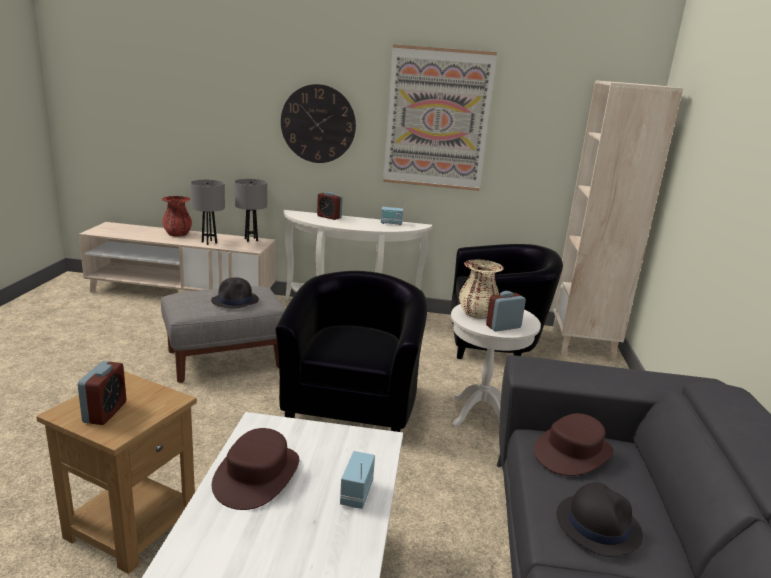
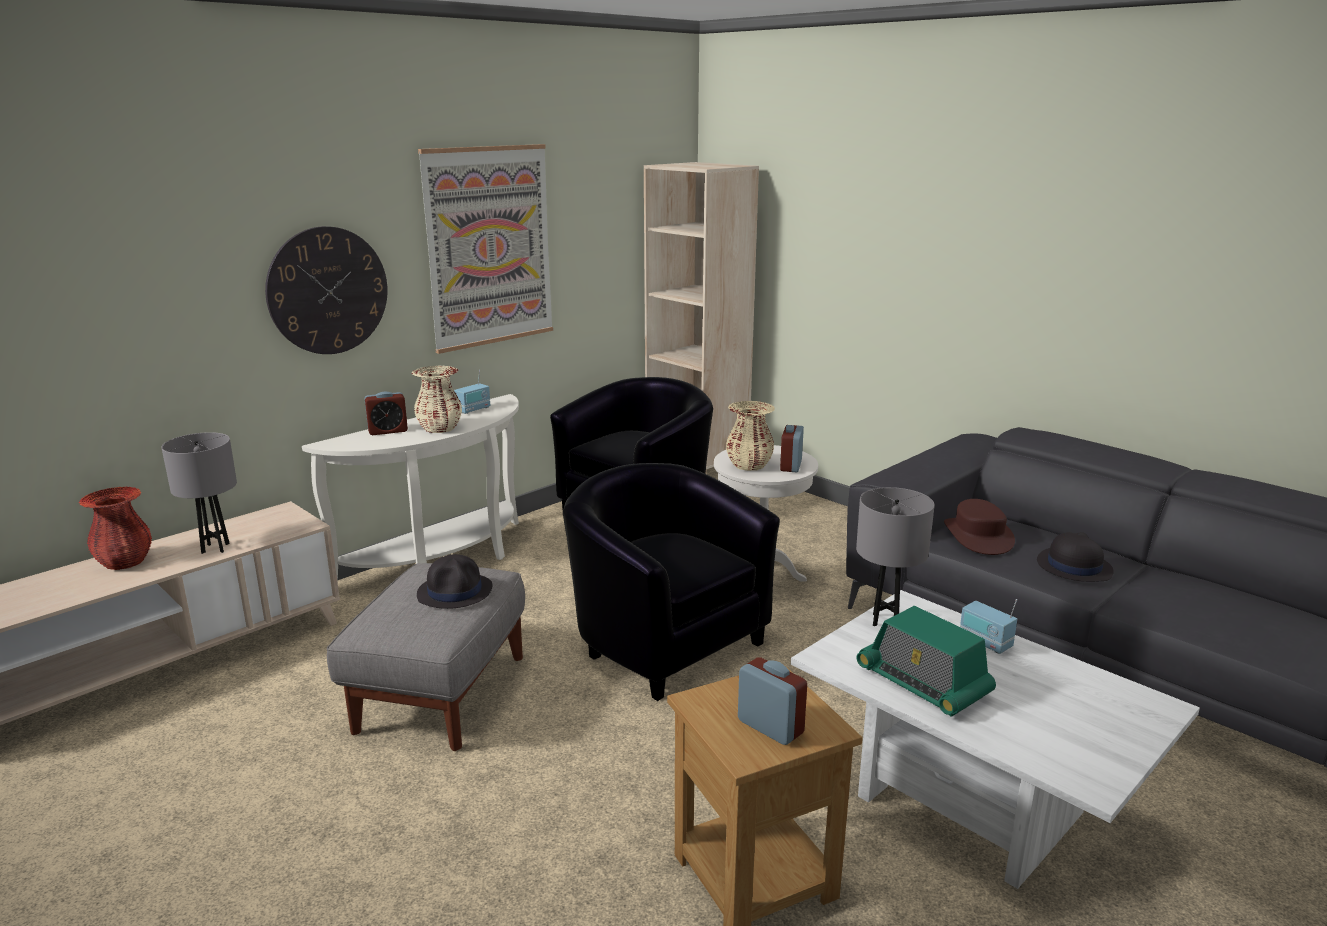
camera: 50 degrees left, 0 degrees up
(251, 239) = (261, 516): grey table lamp -> grey table lamp (885, 621)
(257, 475) = (923, 683): brown hat -> radio
(350, 224) = (439, 429): none -> beige vase

